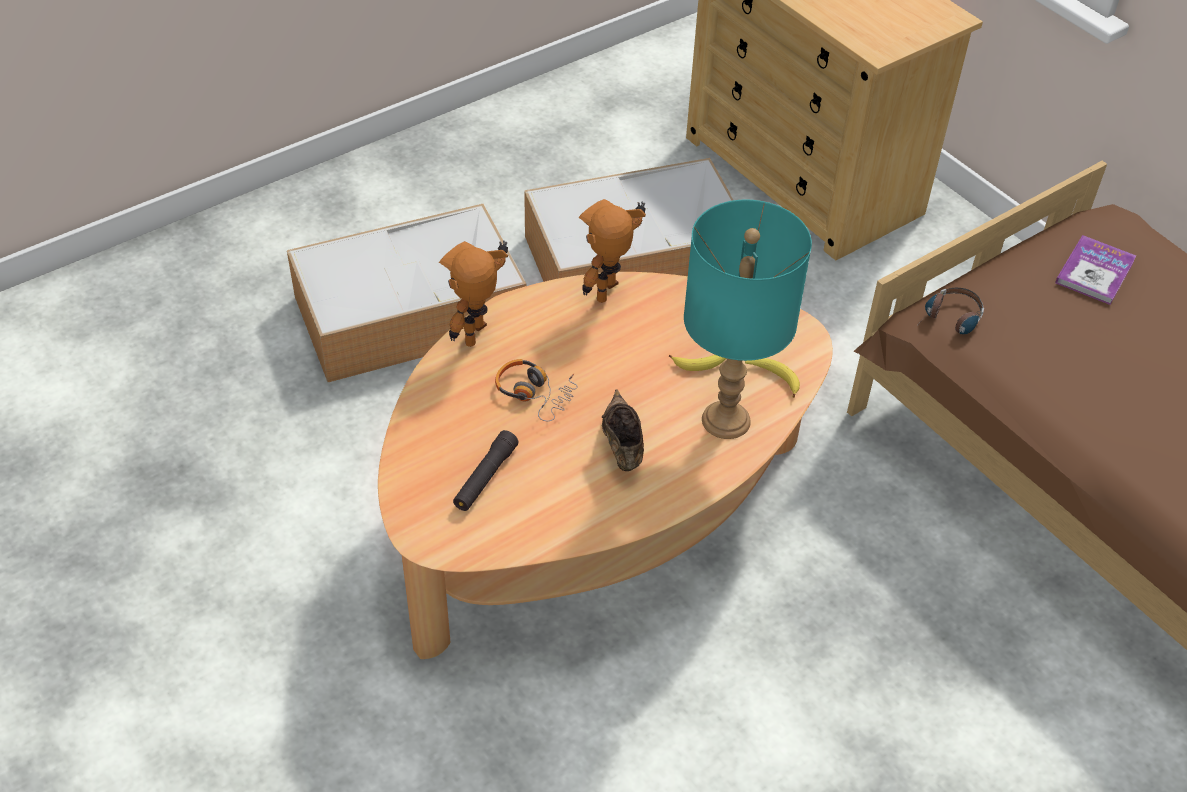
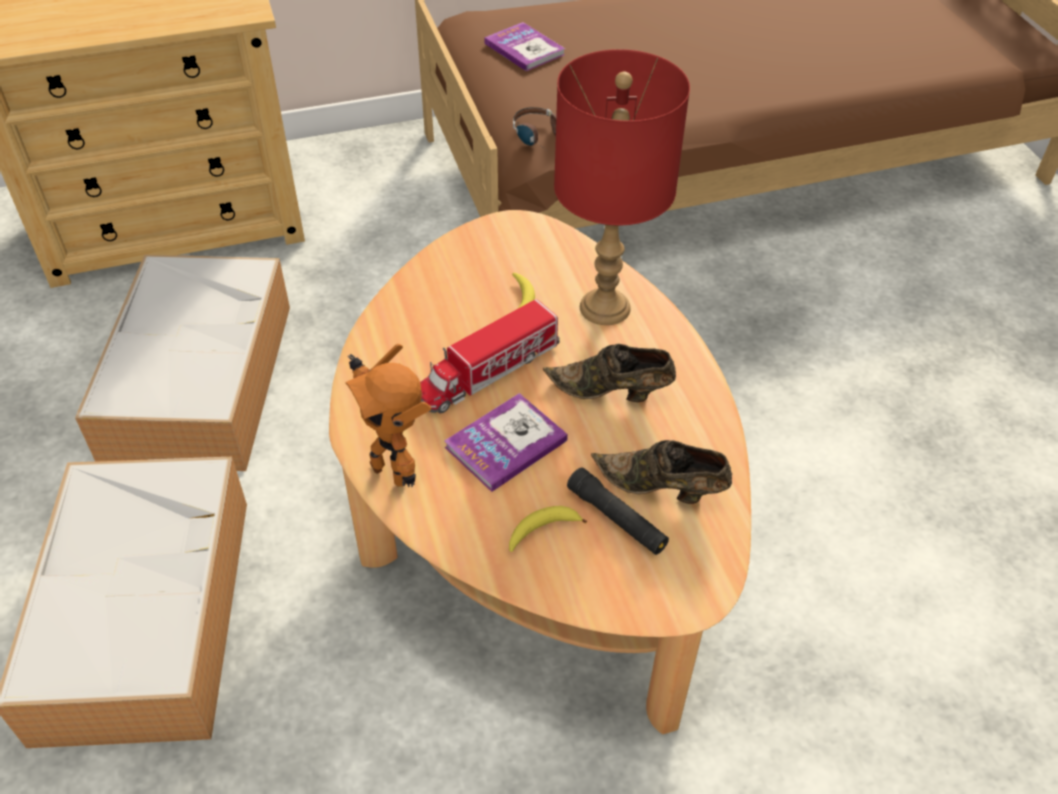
camera: 70 degrees left, 0 degrees up
(528, 500) = (662, 489): none -> brown shoe
(534, 393) = (506, 444): headphones -> book
(608, 363) = (488, 372): none -> toy truck
(612, 294) = (386, 341): toy robot -> none
(726, 420) = (604, 307): turquoise table lamp -> red table lamp
(775, 378) = (563, 259): banana -> banana (542, 531)

